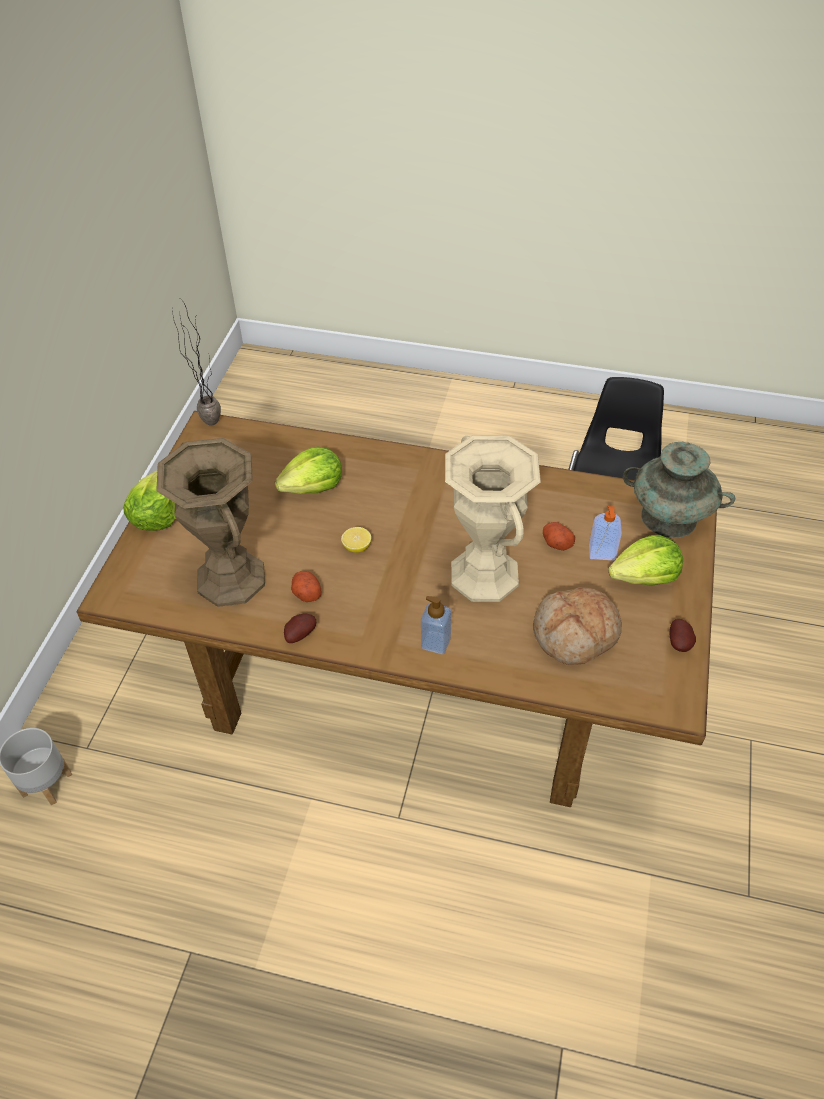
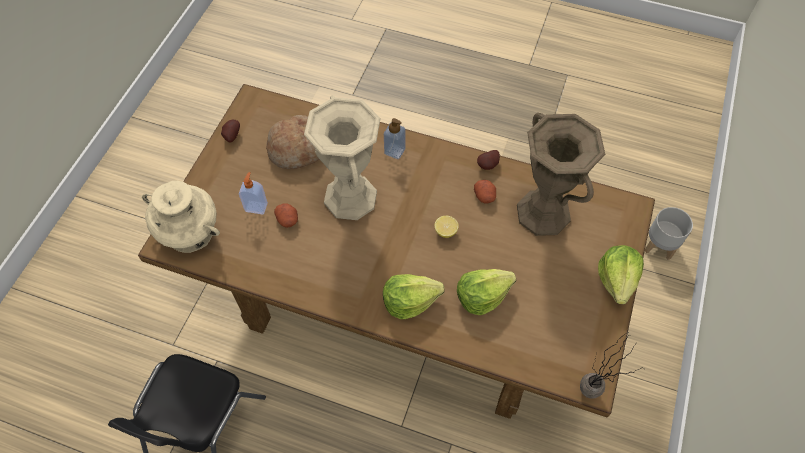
camera: 175 degrees left, 10 degrees up
(645, 577) = (232, 185): lettuce -> lettuce (409, 301)
(669, 518) = (189, 233): turquoise vase -> beige vase

